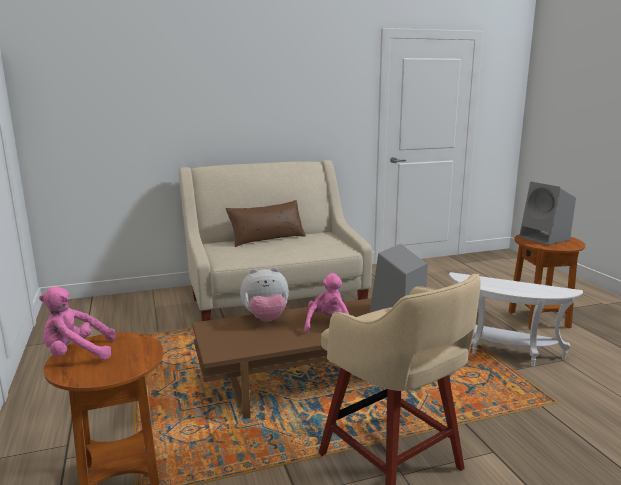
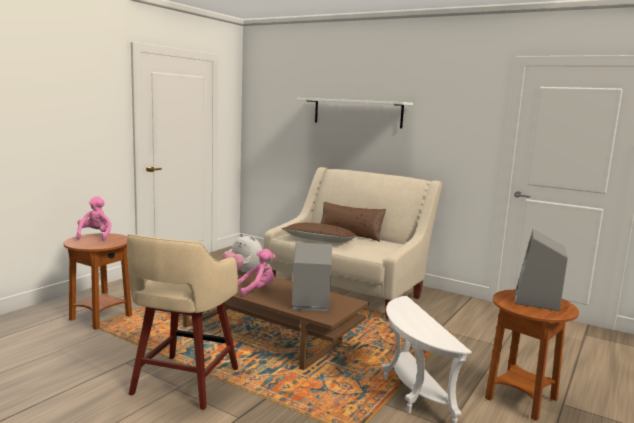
camera: 50 degrees right, 5 degrees down
(77, 354) = (95, 236): pink plush toy -> pink plush toy turned 45 degrees clockwise
(216, 93) = (357, 112): none -> white shelf
(265, 253) = (319, 240): none -> brown pillow

